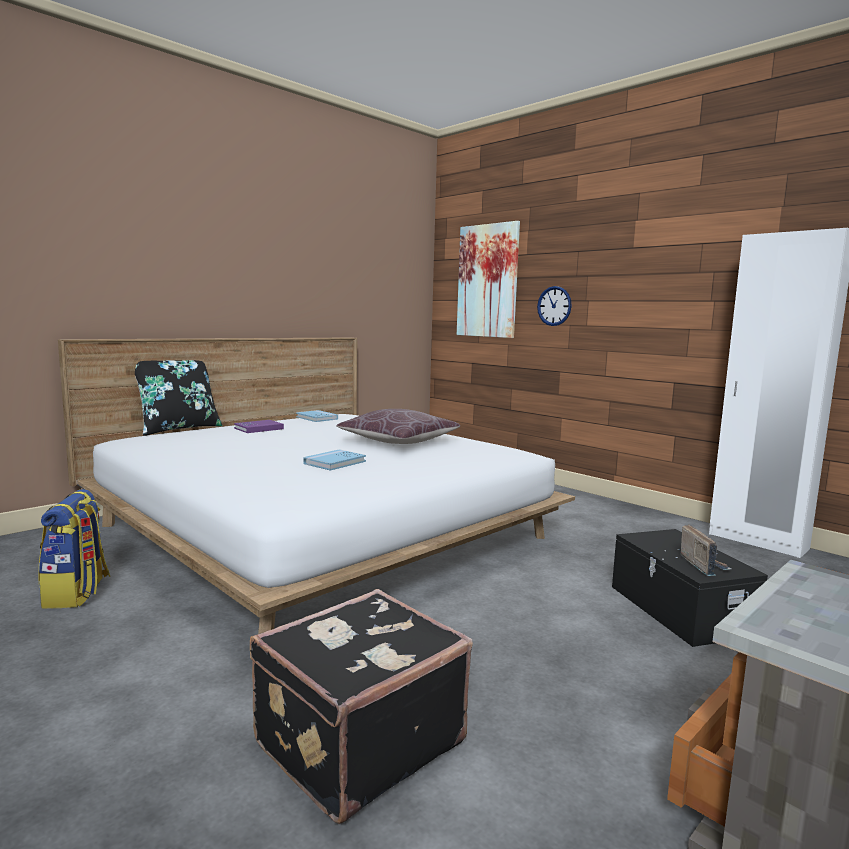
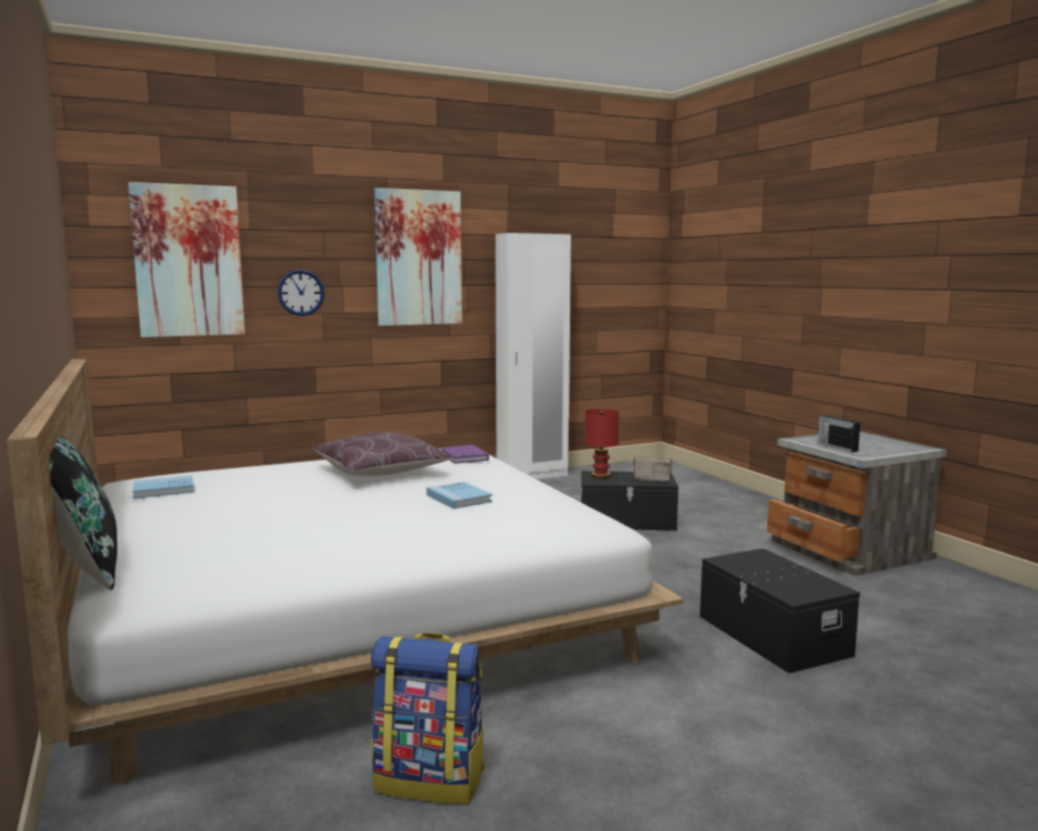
camera: 70 degrees left, 0 degrees up
(259, 428) = (201, 518): purple book -> purple book (464, 457)
(356, 741) = (772, 636): black suitcase -> black storage box
(660, 272) = (418, 258): none -> picture
(668, 538) = (600, 476): none -> red table lamp
(804, 605) = (836, 447): none -> radio

